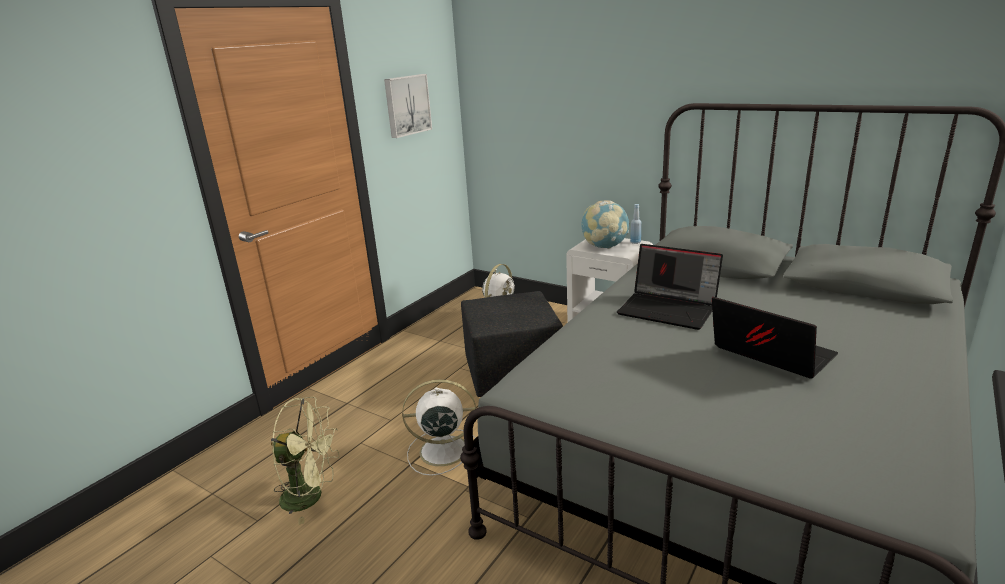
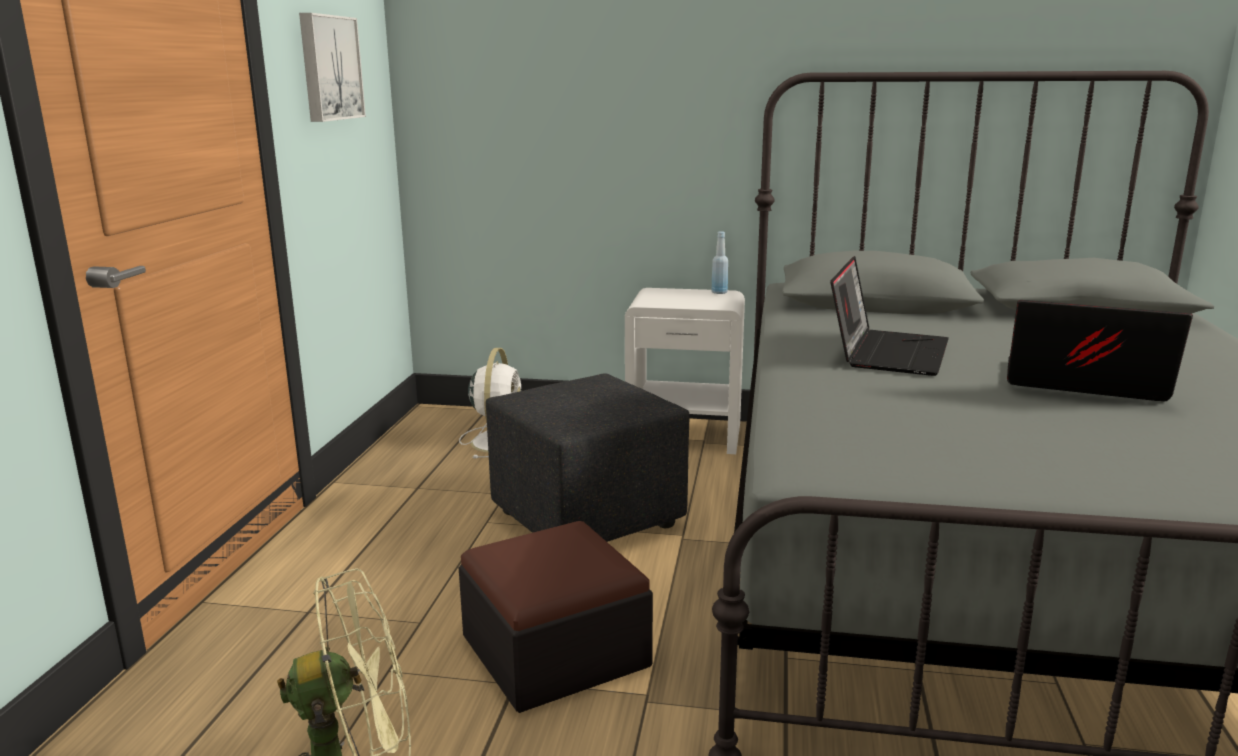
camera: 25 degrees left, 5 degrees down
(441, 451) = (555, 651): white fan -> ottoman
(604, 247) = (681, 300): globe -> none
(669, 309) = (887, 352): laptop -> laptop turned 75 degrees counterclockwise

